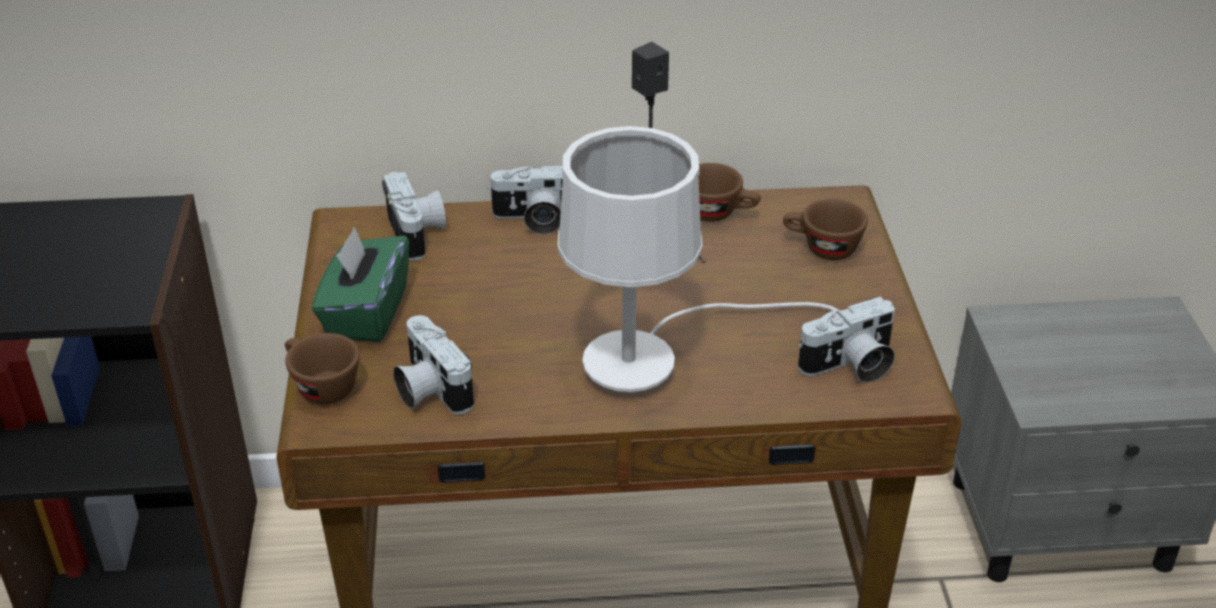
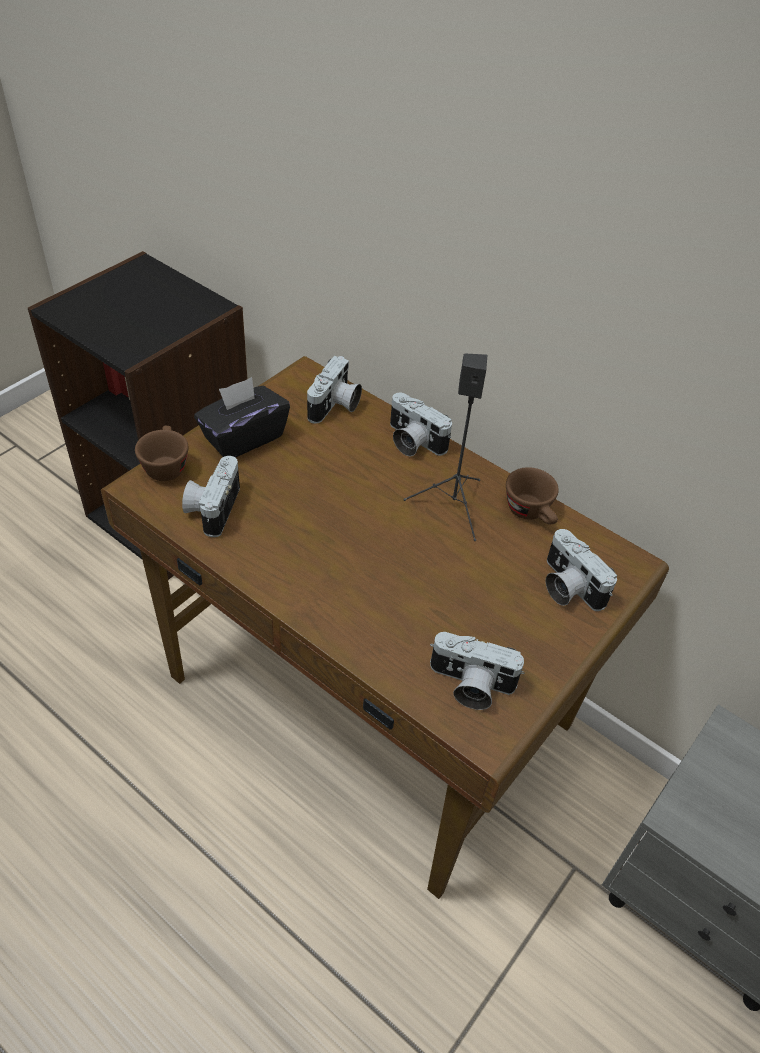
camera: 40 degrees right, 10 degrees up
(366, 313) = (243, 437): green tissue box -> black tissue box
(651, 361) = (351, 583): white table lamp -> none
(821, 248) = (567, 586): brown cup -> camera

